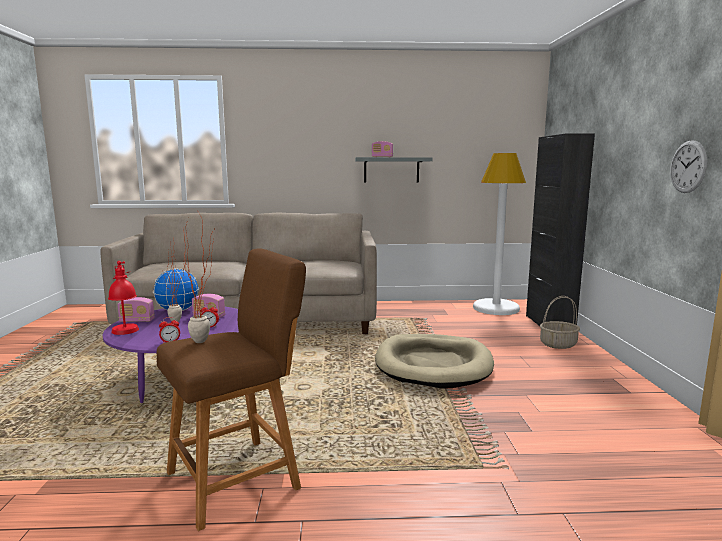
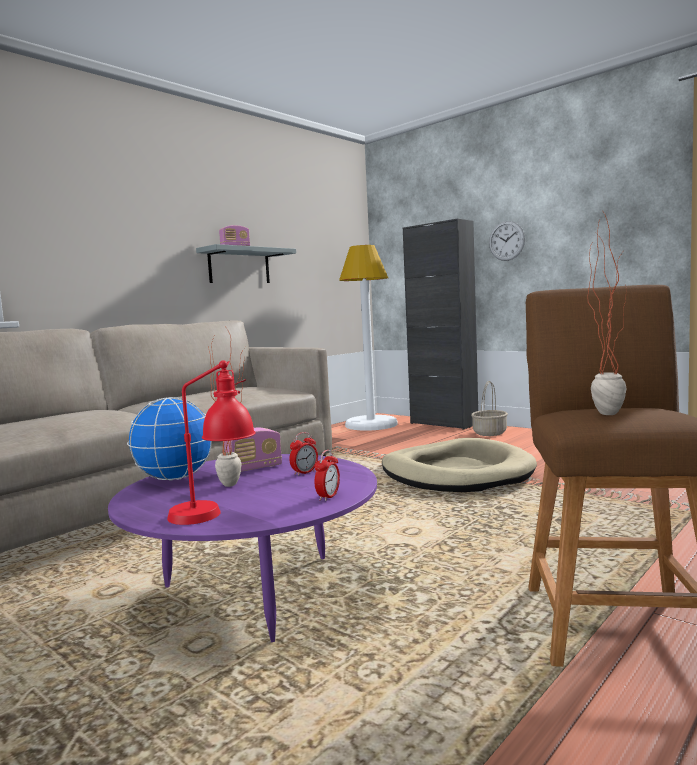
camera: 45 degrees left, 5 degrees down
(137, 321) = (159, 504): radio -> none
(688, 167) = (612, 237): wall clock -> wall clock (506, 241)

